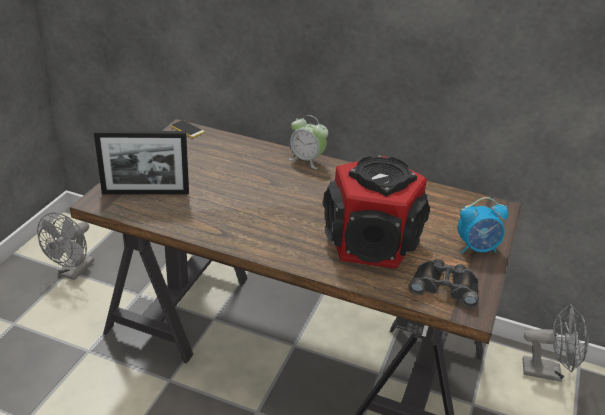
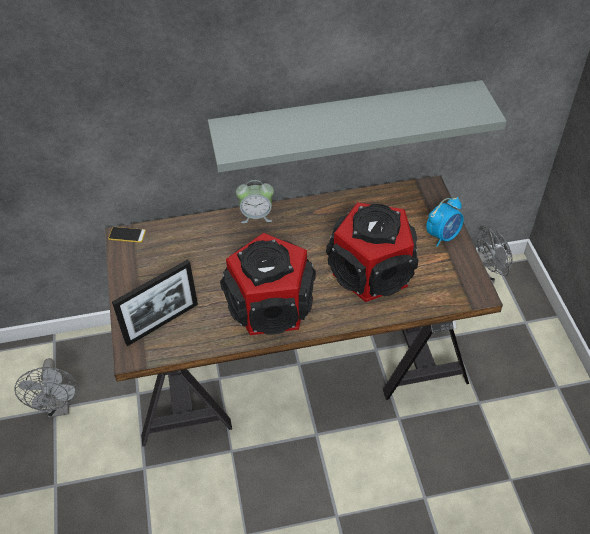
camera: 30 degrees left, 15 degrees up
(248, 224) = (271, 307): none -> speaker
(425, 91) = (346, 122): none -> grey shelf
(444, 286) = (448, 283): black binoculars -> none

